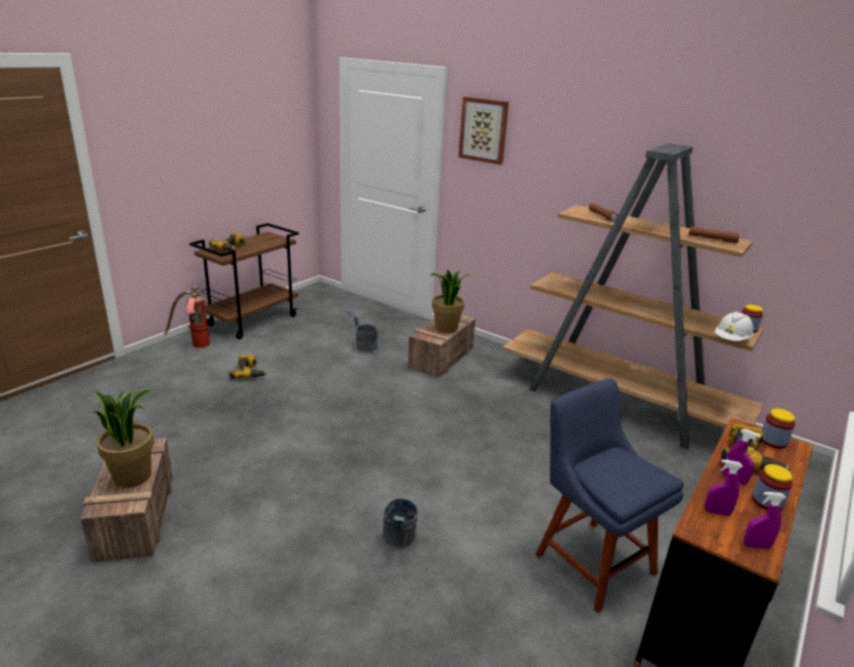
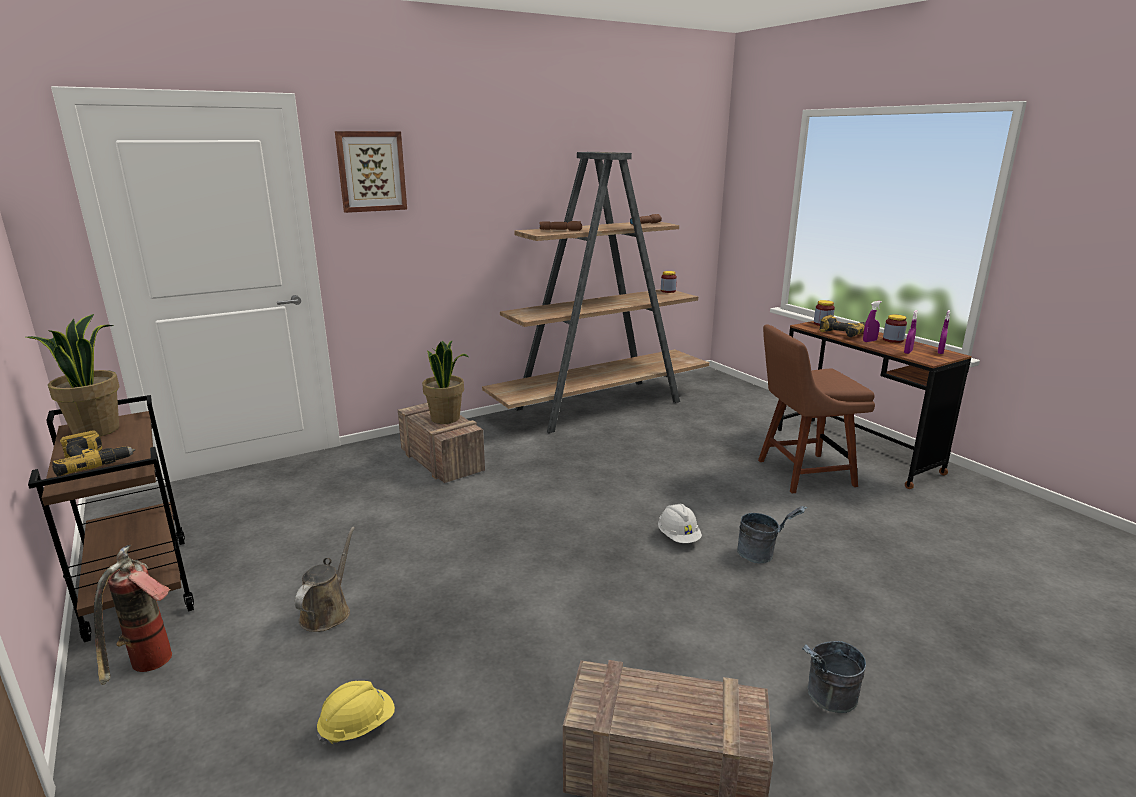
camera: 65 degrees left, 5 degrees down
(133, 476) = (676, 699): potted plant -> potted plant (96, 430)
(164, 408) = (358, 726): none -> yellow hard hat
(249, 373) = (327, 612): power drill -> brown watering can
(363, 347) = (358, 502): grey bucket -> grey bucket (826, 699)
(590, 560) = (801, 473): blue chair -> brown chair
(731, 339) = (684, 297): white hard hat -> white hard hat (678, 537)

